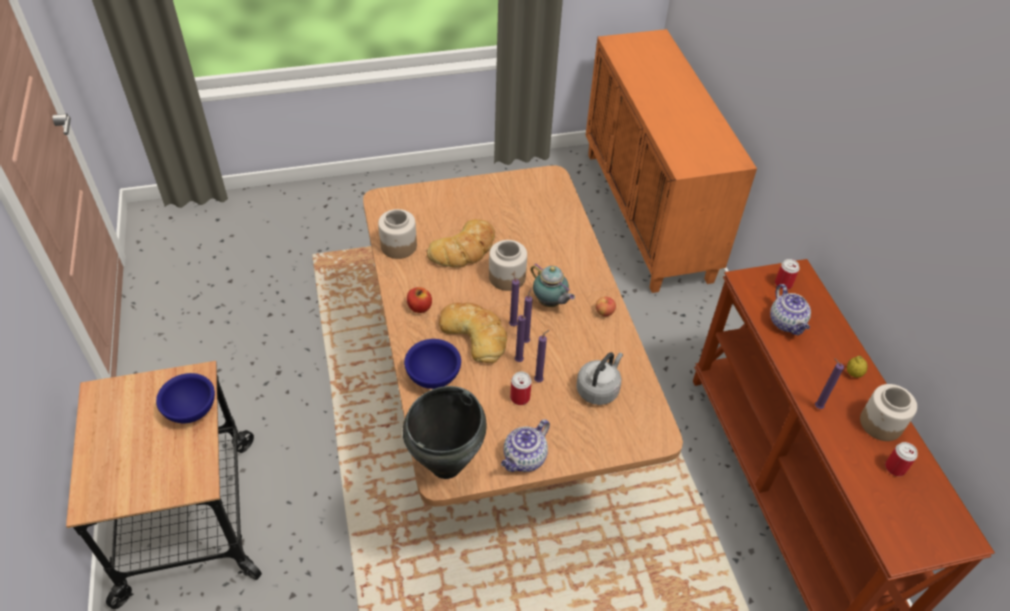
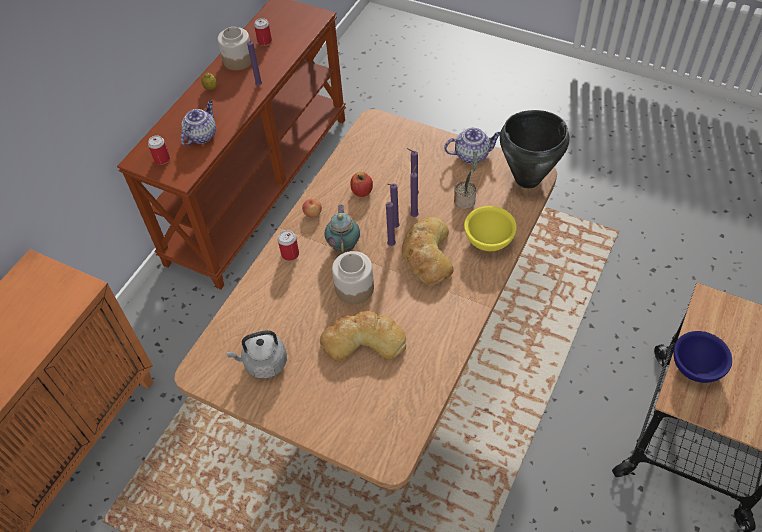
camera: 135 degrees left, 5 degrees up
(398, 246) = (420, 384): jar -> none
(419, 307) = (452, 305): apple -> apple (362, 191)
(433, 376) = (488, 241): blue bowl -> yellow bowl
(487, 404) = (465, 200): none -> potted plant
(520, 397) = (438, 191): can -> can (290, 254)
(598, 389) = (379, 166): grey kettle -> grey kettle (263, 363)

